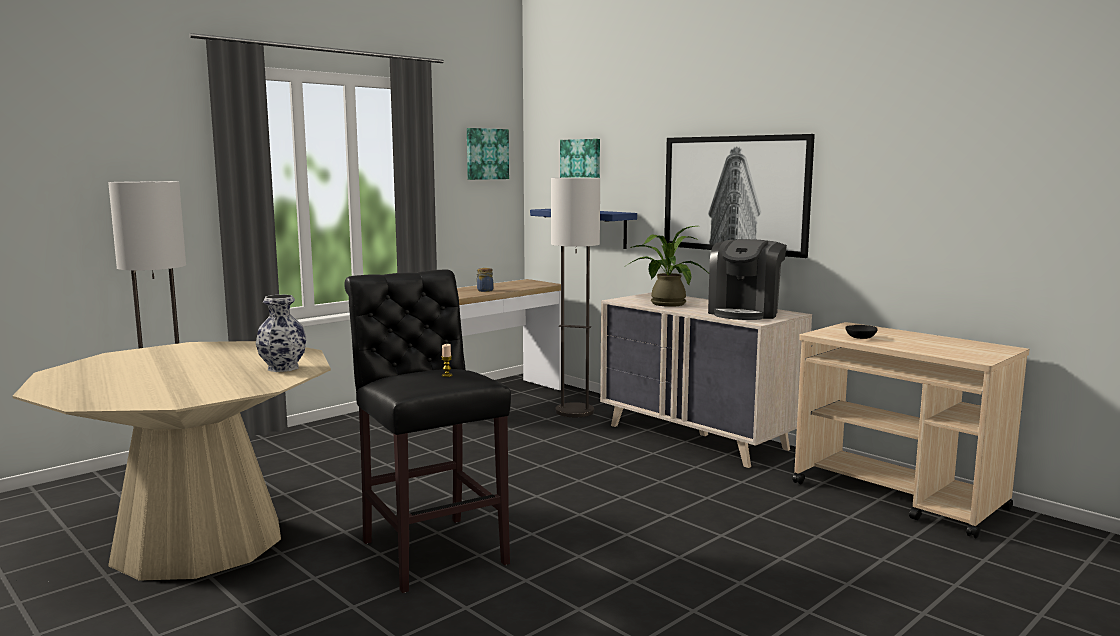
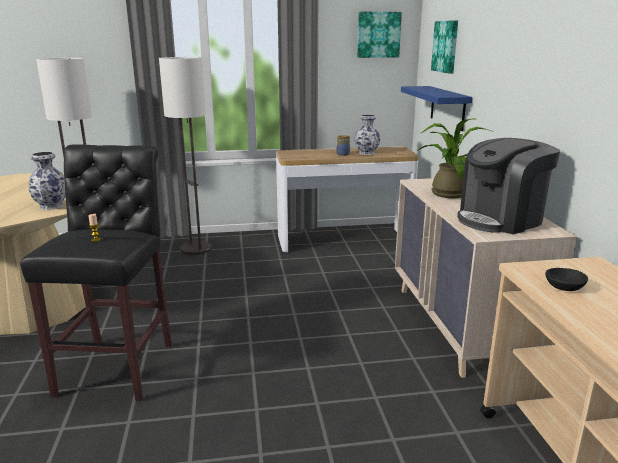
camera: 35 degrees right, 10 degrees up
(506, 287) = (366, 153): none -> vase
(574, 411) = (392, 268): floor lamp -> floor lamp (195, 249)
(735, 194) = (538, 85): picture -> none

